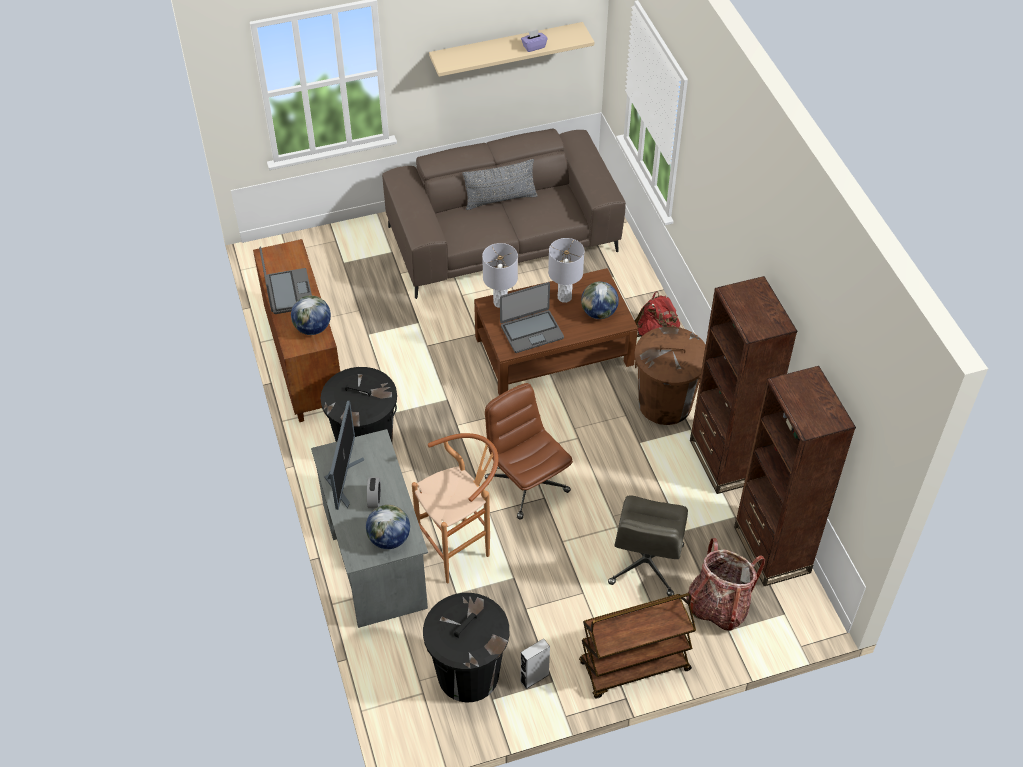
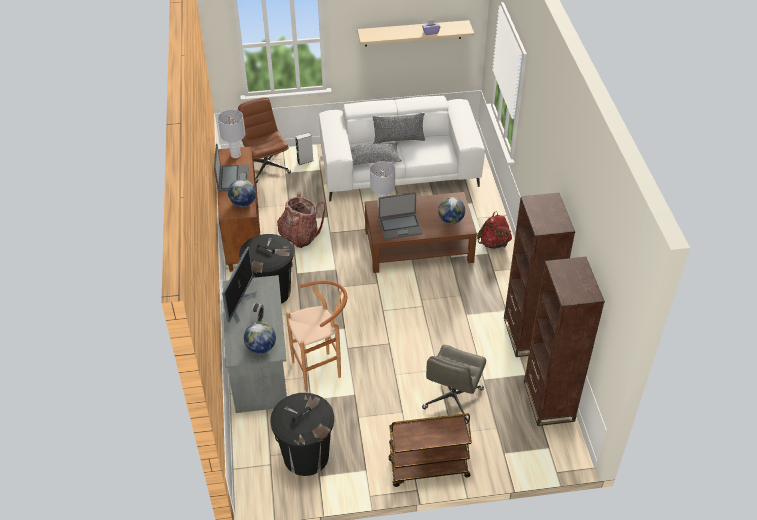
camera: 10 degrees right, 5 degrees down
(471, 233) = (373, 159): none -> grey pillow
(503, 240) = (399, 170): brown sofa -> white sofa
(526, 484) = (378, 332): brown office chair -> brown office chair (266, 167)
(534, 677) = (353, 465): grey speaker -> grey speaker (305, 161)
(564, 297) = (429, 207): grey table lamp -> grey table lamp (235, 155)
(665, 404) = (491, 291): brown trash can -> none
(718, 606) = (500, 435): backpack -> backpack (300, 236)

